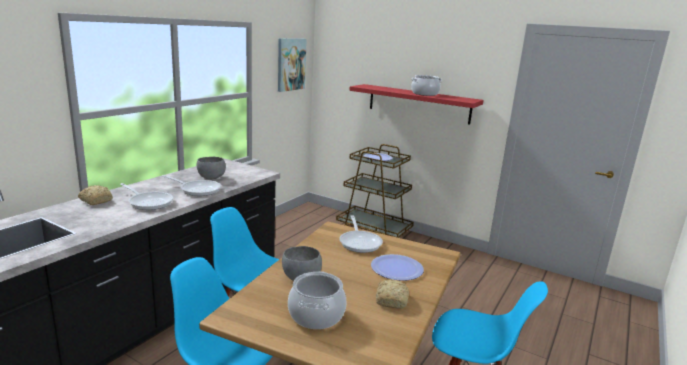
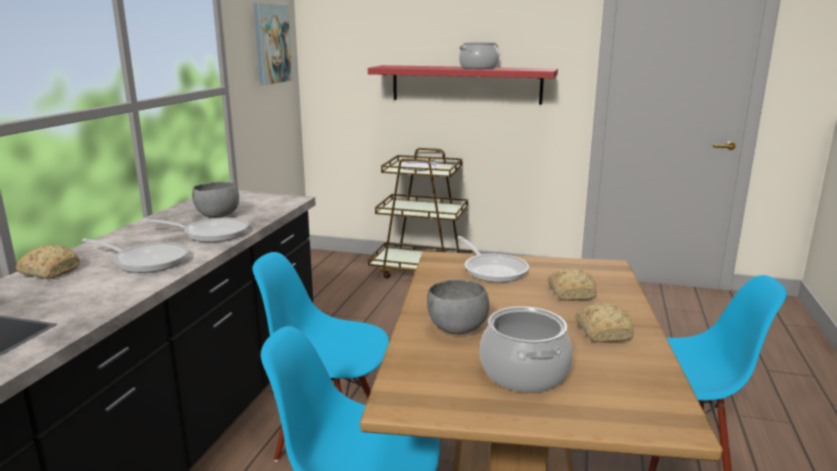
camera: 15 degrees left, 0 degrees up
(397, 268) = (571, 293): plate -> bread

